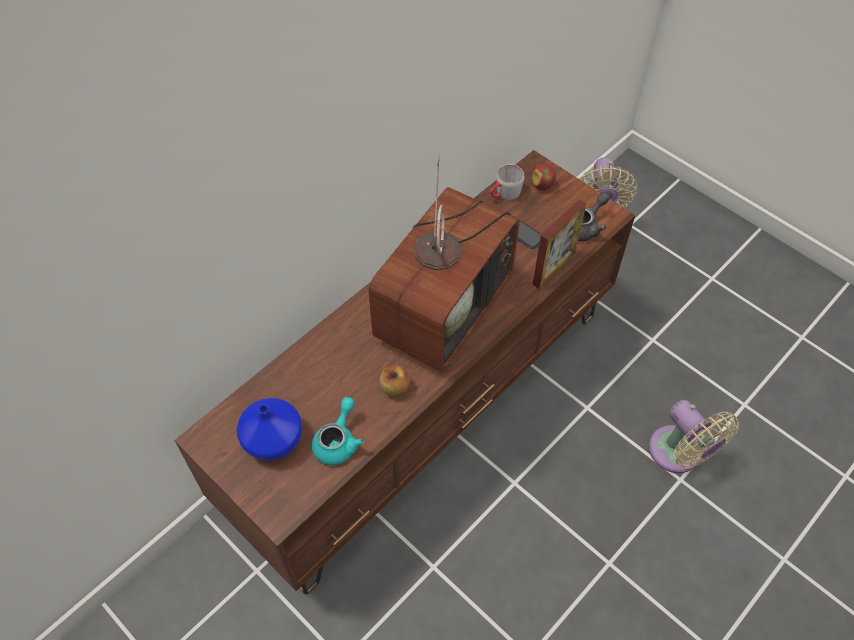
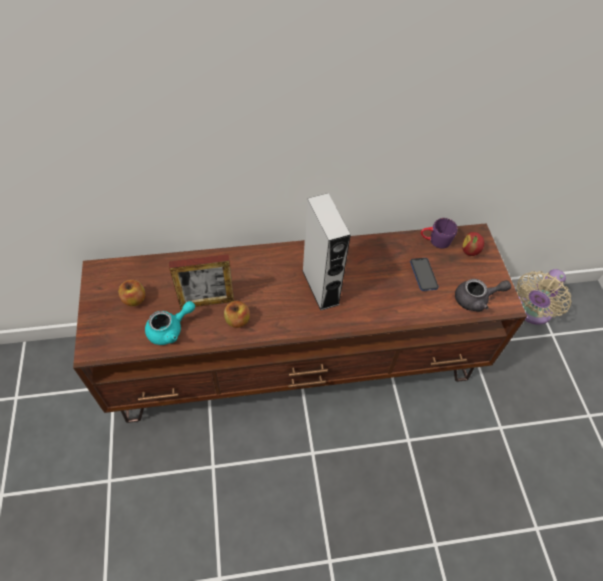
camera: 35 degrees right, 0 degrees up
(272, 439) = (134, 299): blue vase -> apple
(442, 305) = (320, 287): television -> grey speaker
(504, 194) = (435, 241): grey mug -> purple mug
(554, 268) = (425, 314): picture frame -> picture frame (207, 302)
(678, 454) = (449, 525): beige fan -> none

